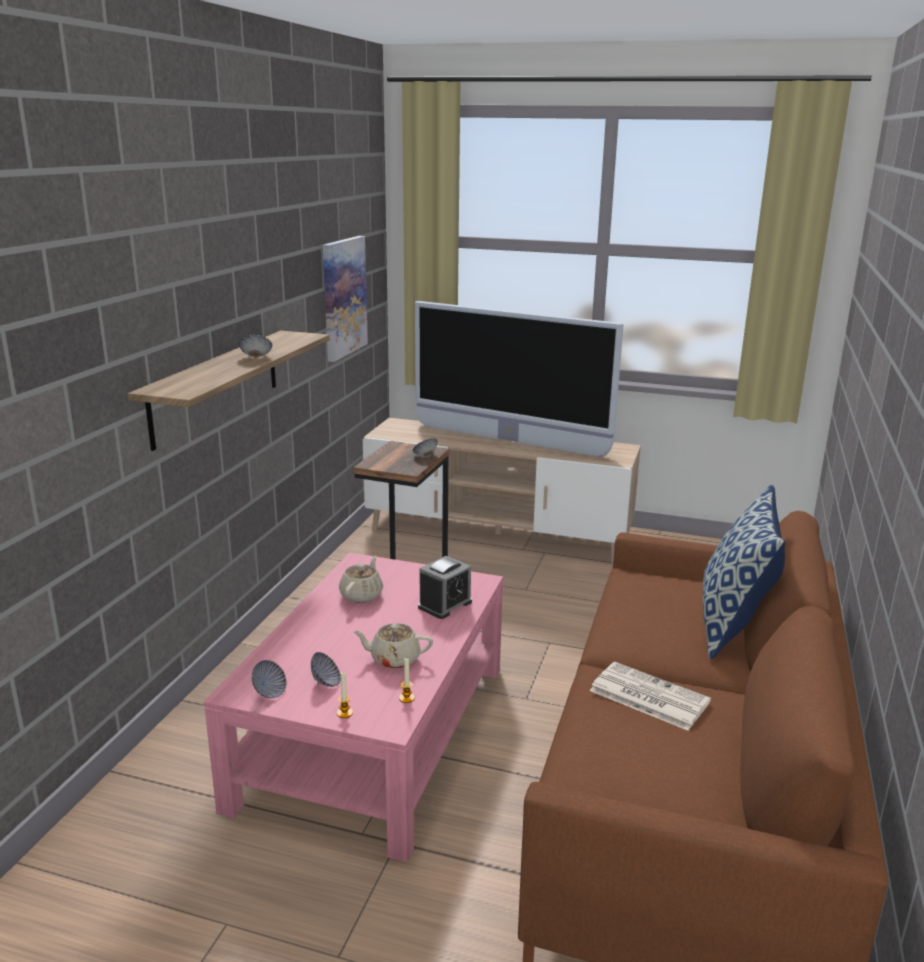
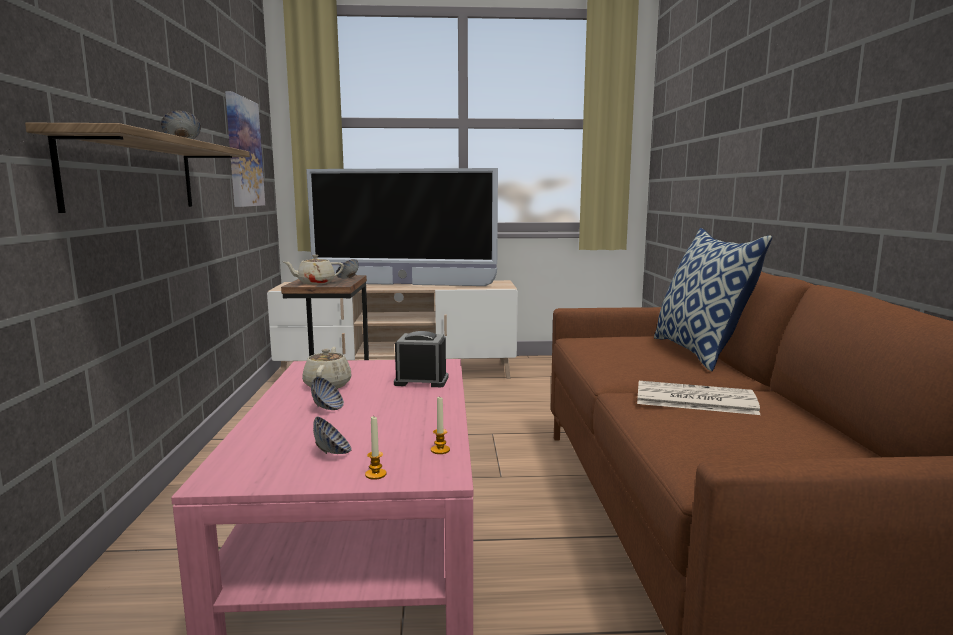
camera: 20 degrees left, 10 degrees down
(269, 692) = (263, 472): bowl -> bowl (327, 408)
(394, 659) = (400, 423): beige teapot -> beige teapot (315, 283)
(445, 604) = (421, 381): alarm clock -> alarm clock turned 105 degrees counterclockwise

